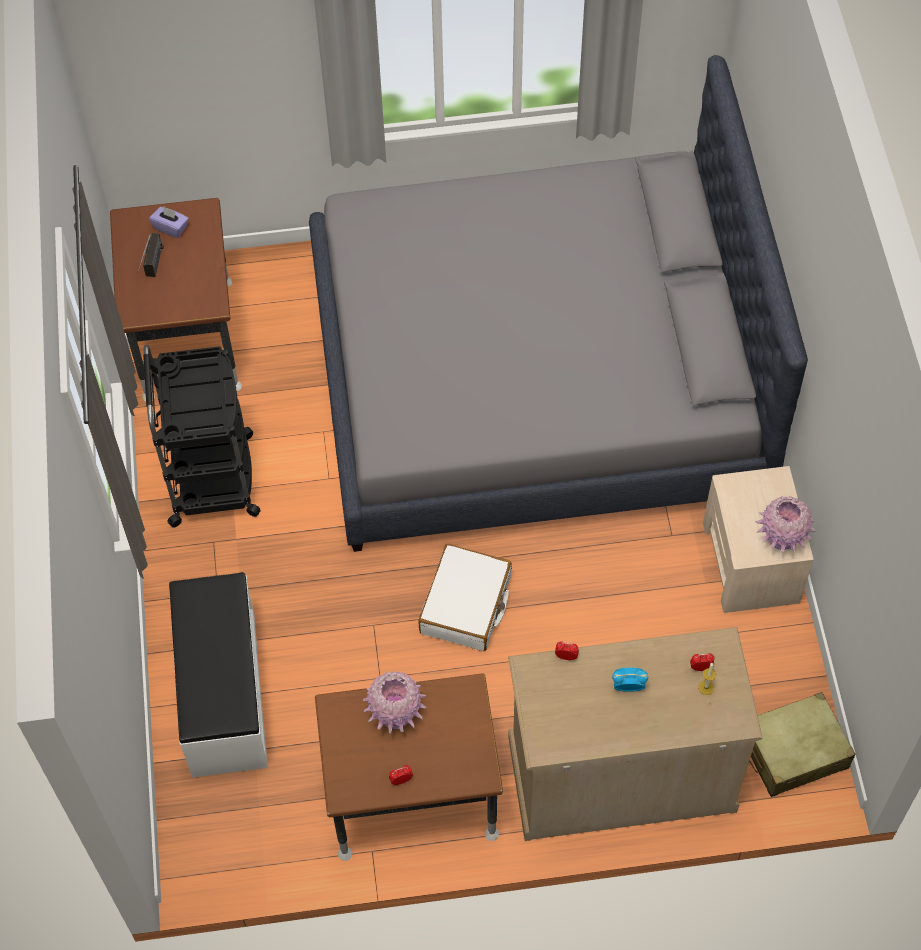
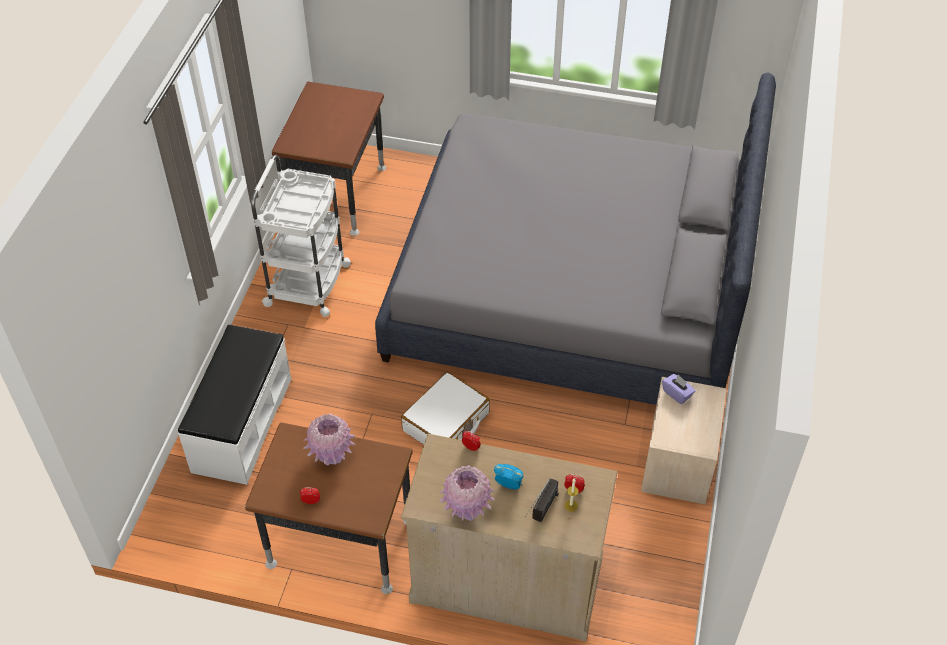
camera: 20 degrees right, 10 degrees down
(153, 269) = (316, 123): radio -> radio (541, 514)
(171, 227) = (341, 102): purple tissue box -> purple tissue box (677, 394)
(212, 479) = (308, 285): black cart -> white cart
(782, 538) = (698, 437): pink vase -> pink vase (467, 508)
(793, 751) = (652, 611): beige suitcase -> none

